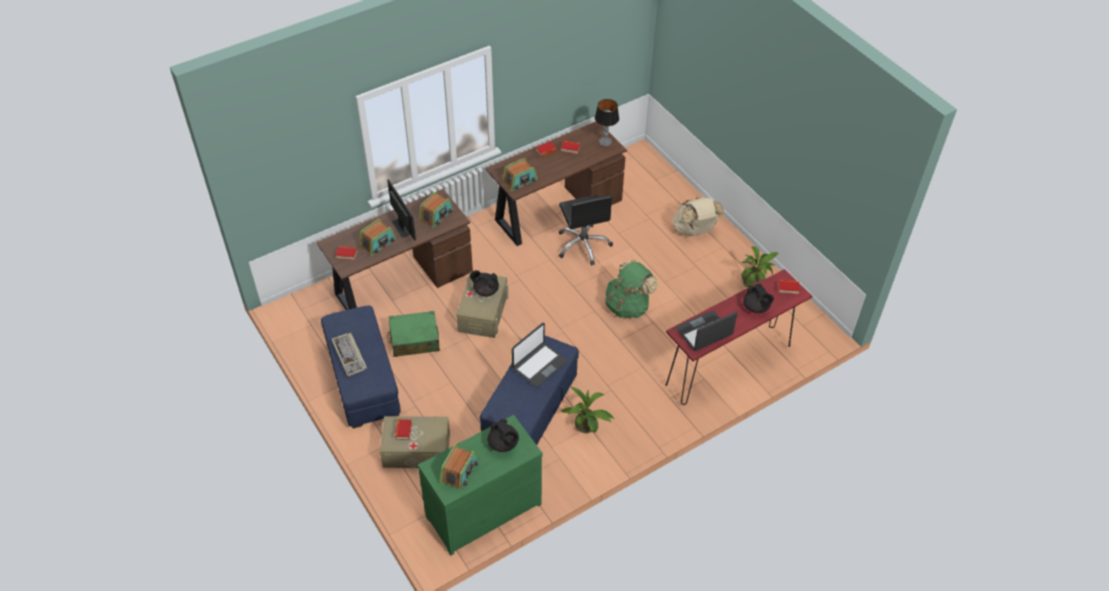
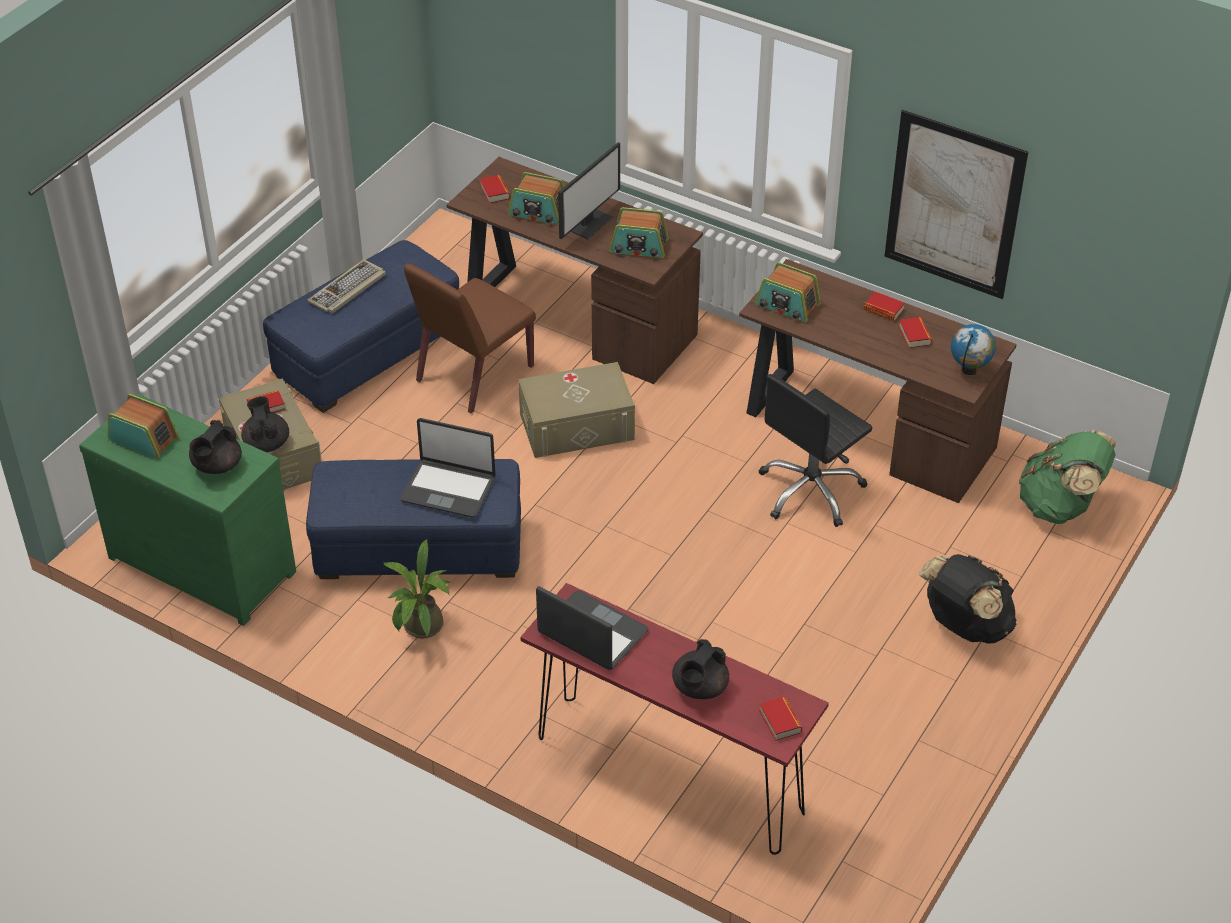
camera: 65 degrees right, 5 degrees down
(414, 340) = (474, 374): green suitcase -> brown chair
(459, 472) = (144, 438): radio -> radio turned 150 degrees counterclockwise
(485, 290) = (589, 392): black teapot -> black teapot (266, 443)
(549, 83) = (953, 205): none -> picture
(605, 142) = (969, 371): table lamp -> globe
(628, 306) = (713, 594): green backpack -> green backpack (1060, 506)
(694, 230) = (964, 626): beige backpack -> black backpack
(755, 282) = (899, 754): potted plant -> none

